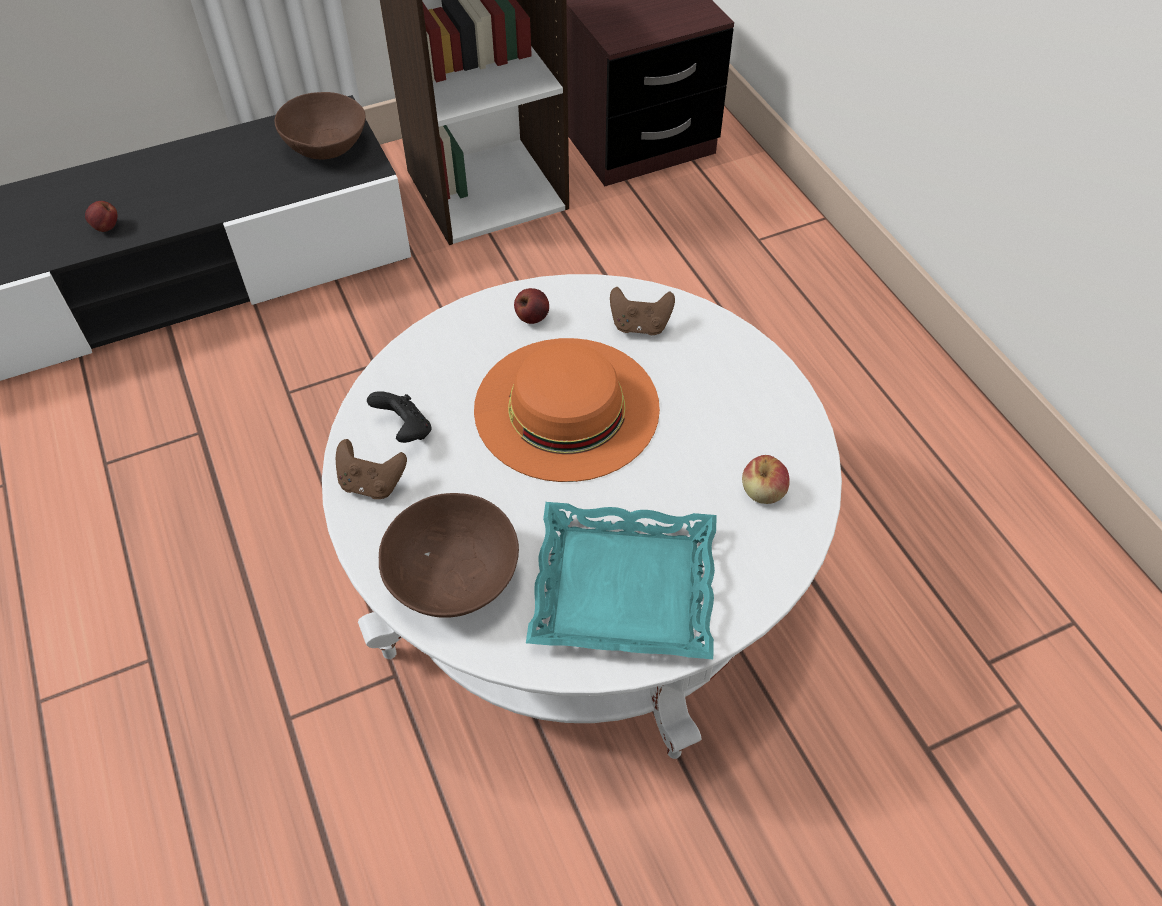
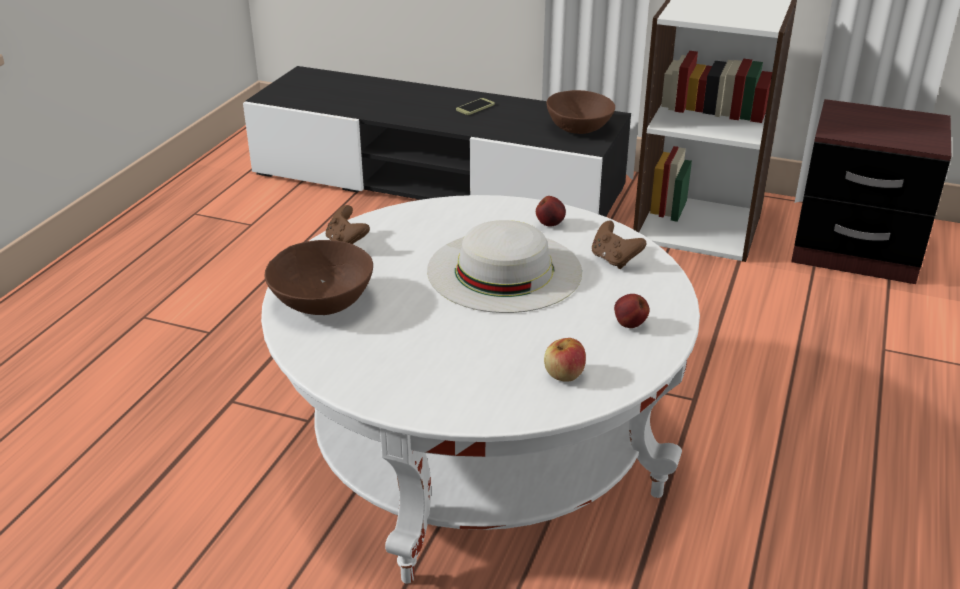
camera: 45 degrees right, 20 degrees down
(106, 228) = (410, 114): apple -> apple (629, 324)
(173, 175) = (475, 107): none -> phone
(405, 430) = (398, 232): black game controller -> none
(566, 407) = (504, 270): orange hat -> white hat
(623, 590) = (401, 362): turquoise tray -> none

